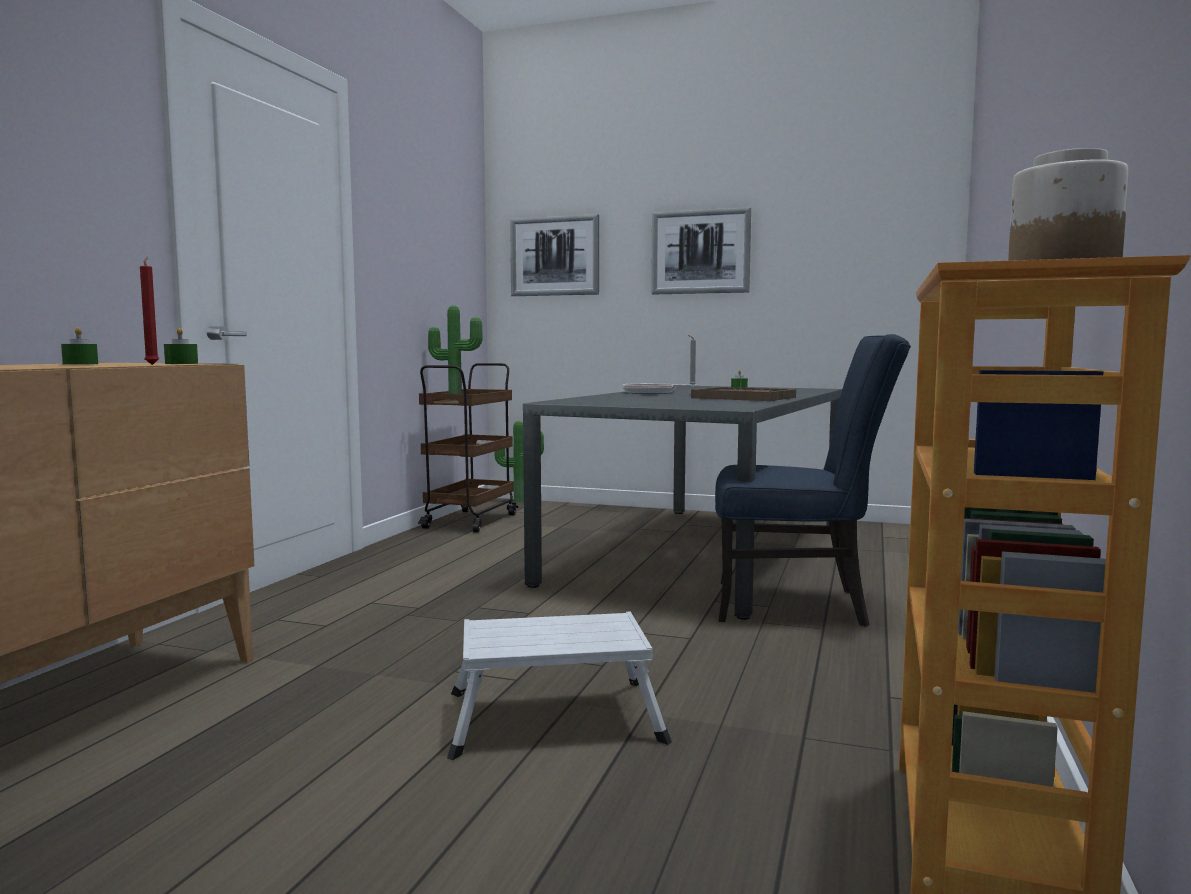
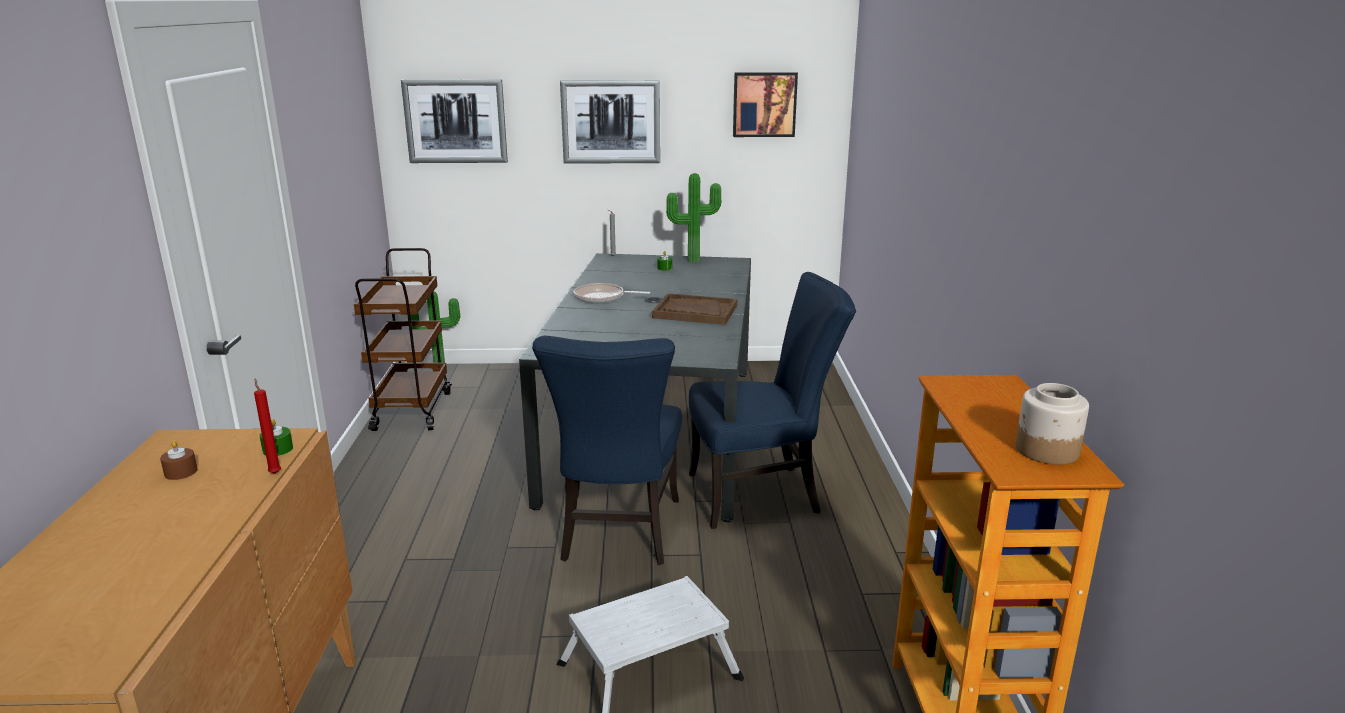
camera: 20 degrees left, 15 degrees up
(80, 364) = (181, 472): green candle -> brown candle
(456, 400) = (387, 300): potted plant -> potted plant (693, 260)
(605, 612) = (617, 534): none -> blue chair
(864, 228) = (764, 104): none -> picture

